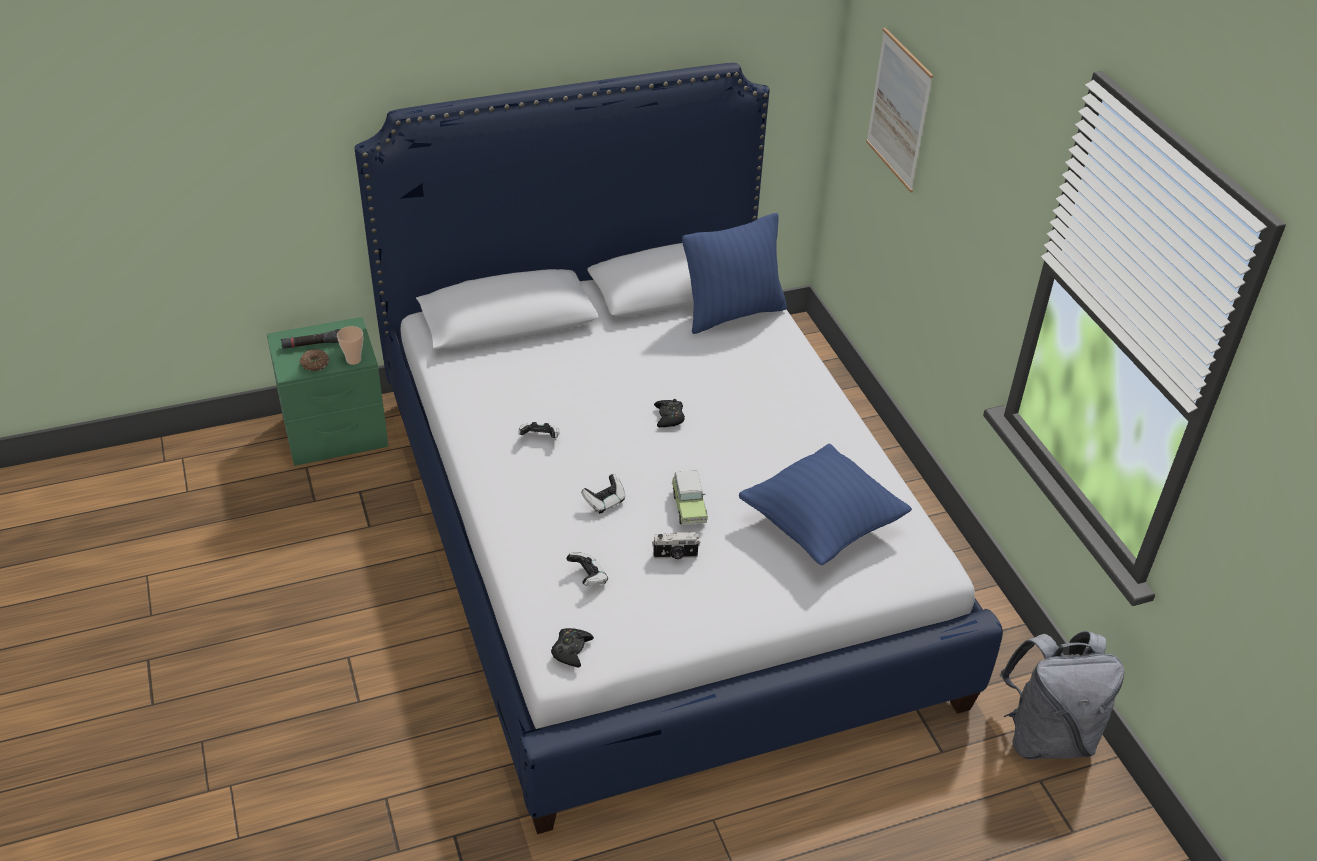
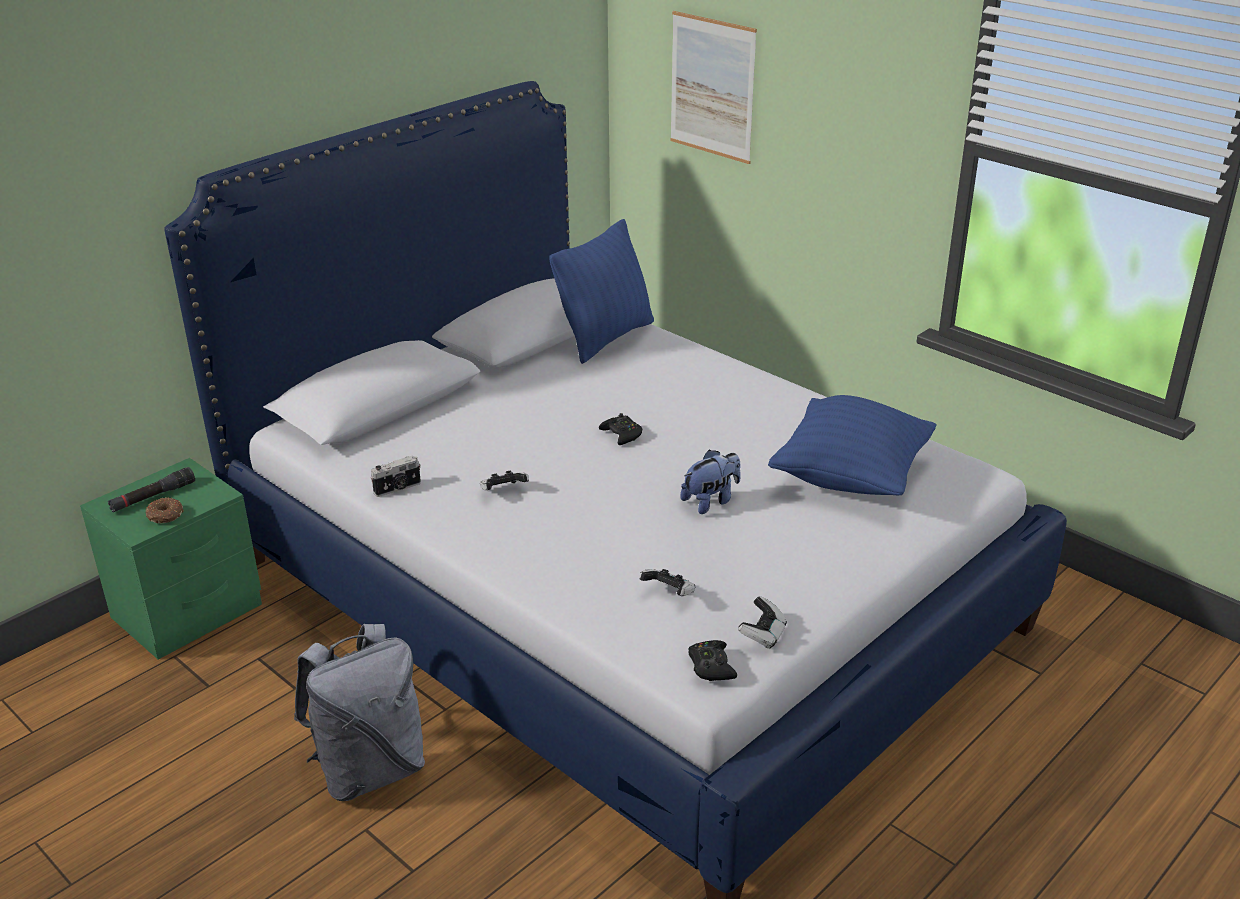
camera: 25 degrees left, 10 degrees down
(353, 360) = (210, 498): cup -> none
(604, 502) = (624, 523): game controller -> game controller (763, 635)
(675, 555) = (738, 545): camera -> camera (398, 488)
(688, 506) = (711, 501): toy car -> plush toy
(1046, 736) = (1113, 625): grey backpack -> grey backpack (370, 769)

